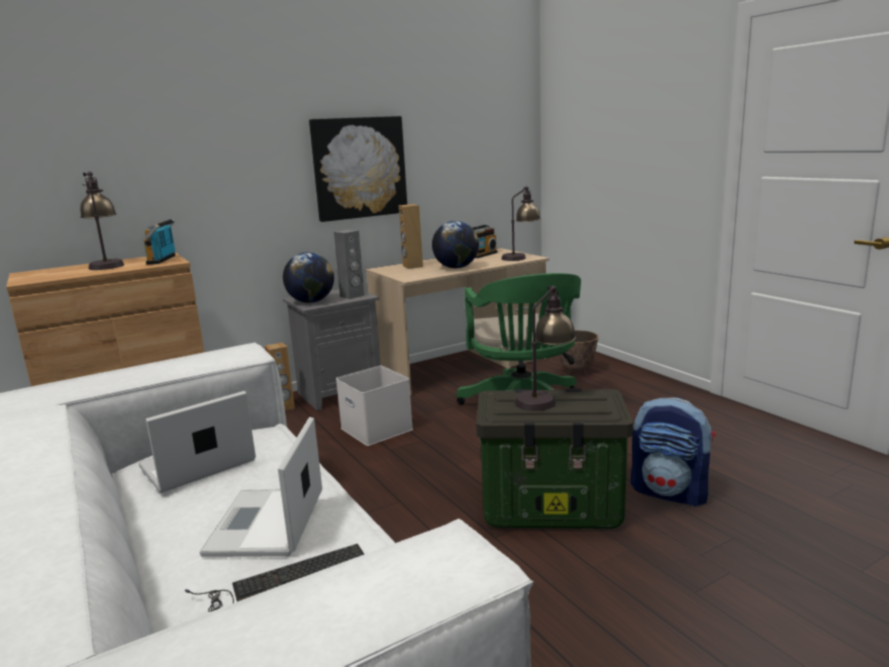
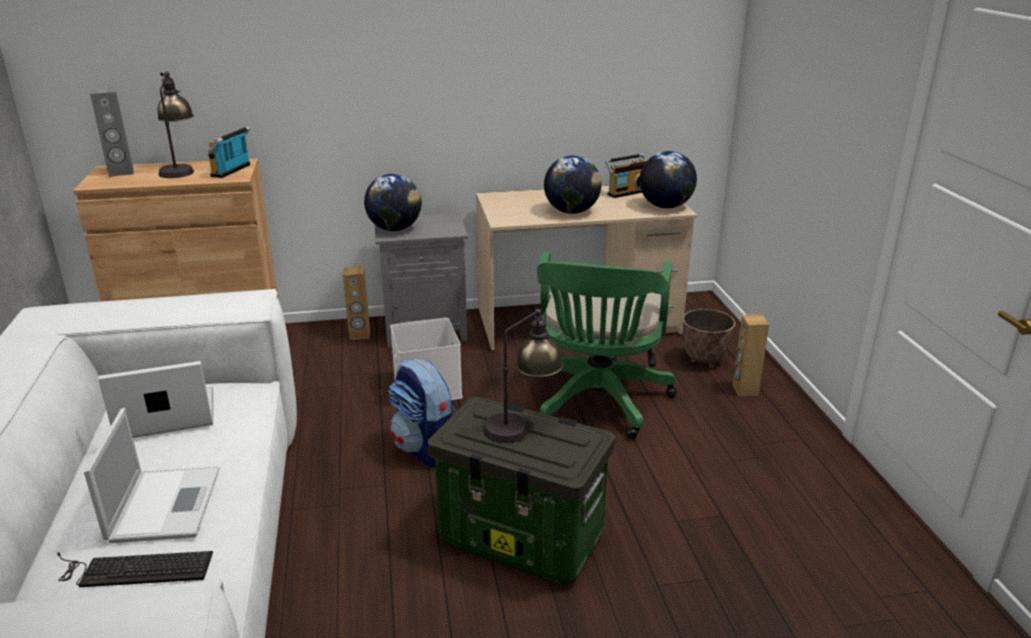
camera: 20 degrees right, 10 degrees up
(266, 524) = (165, 503): laptop -> laptop turned 150 degrees clockwise
(352, 296) = (442, 228): grey speaker -> grey speaker (121, 172)
(359, 168) = (477, 74): picture -> none
(412, 266) = (527, 199): brown speaker -> brown speaker (744, 390)
(521, 257) = (665, 206): table lamp -> globe
(670, 492) = (664, 560): backpack -> backpack (427, 449)

